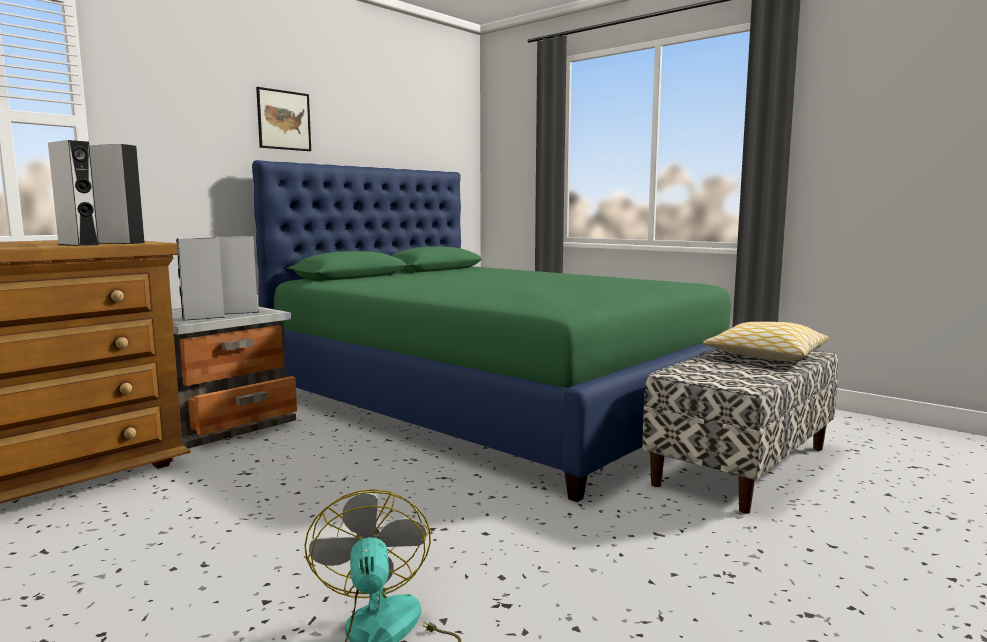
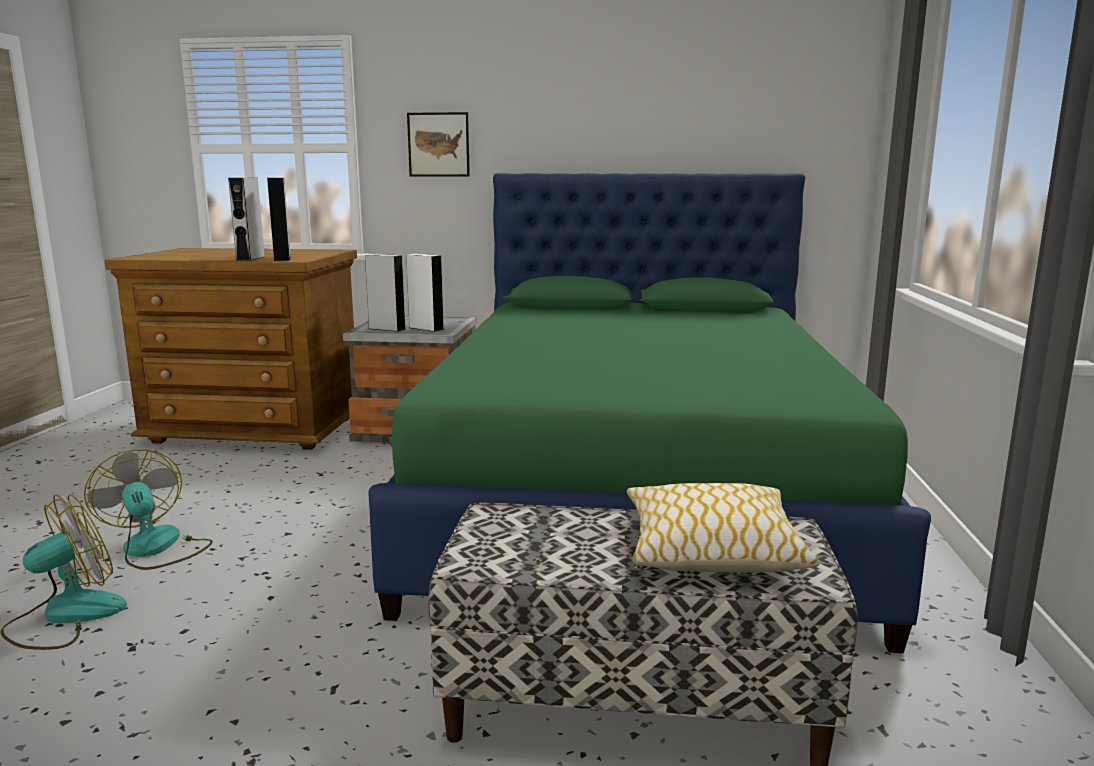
camera: 55 degrees right, 5 degrees up
(284, 120) = (546, 125): picture -> picture (438, 144)
(287, 571) = (156, 549): none -> fan

